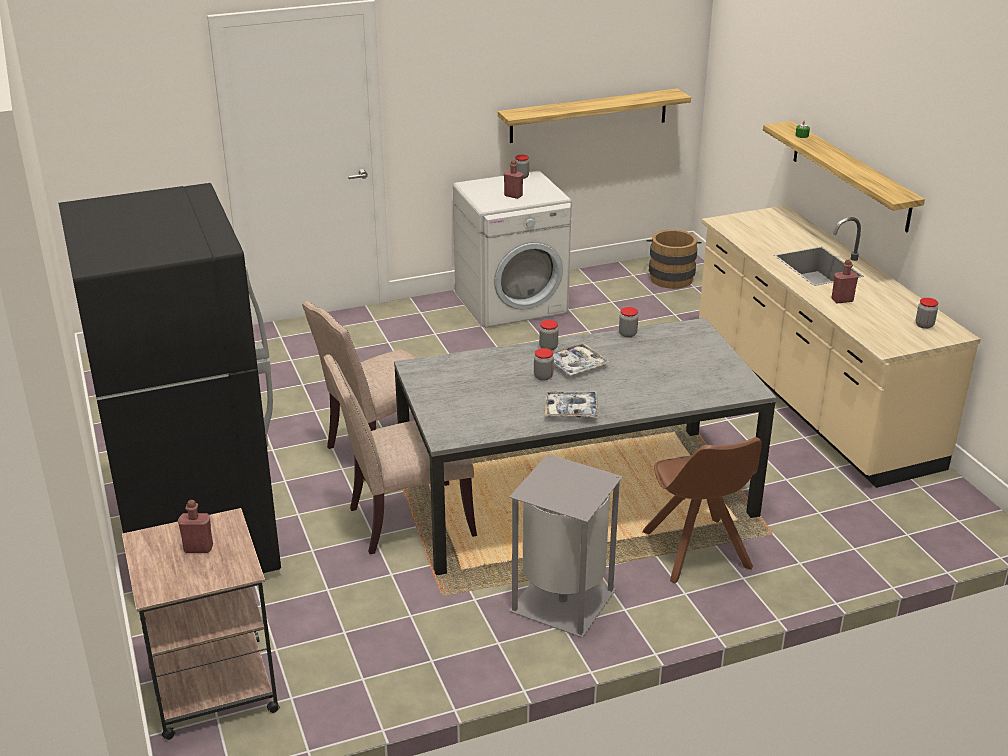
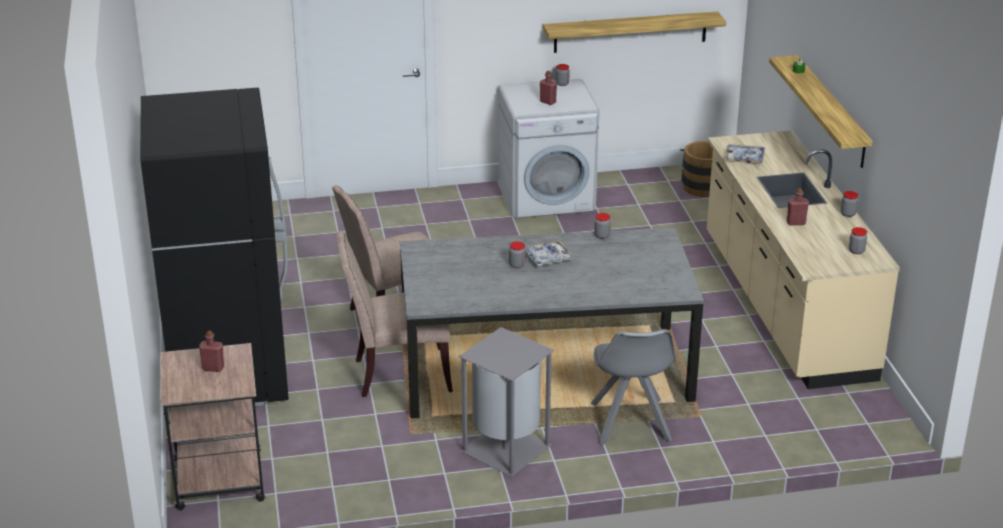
camera: 10 degrees right, 0 degrees up
(548, 347) = (530, 241): jar -> jar (848, 214)
(571, 410) = (529, 294): tray -> tray (744, 158)
(697, 552) = (630, 423): brown chair -> grey chair

